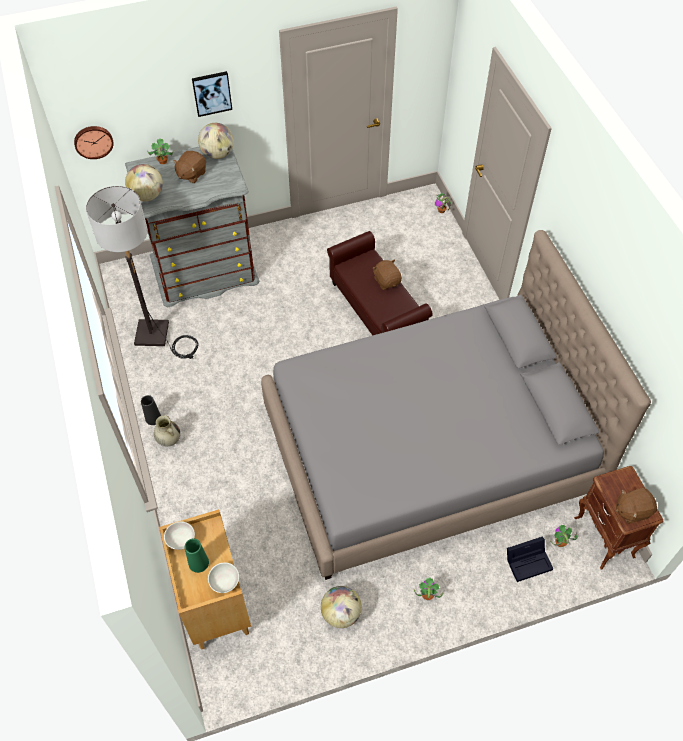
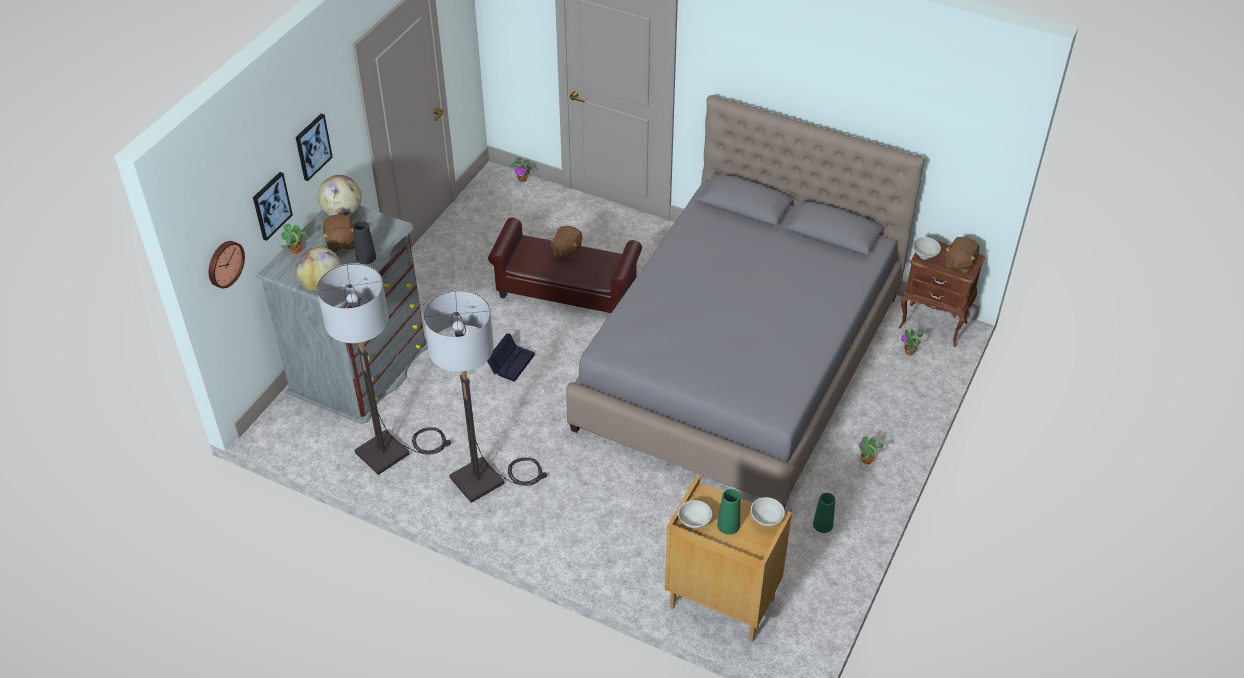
camera: 45 degrees left, 10 degrees down
(153, 418) = (477, 517): black vase -> black vase (366, 257)
(154, 119) = (271, 205): none -> picture
(168, 439) = (515, 521): beige vase -> none
(188, 400) = (491, 479): none -> floor lamp
(341, 613) = (823, 524): globe -> green vase
(387, 281) = (566, 251): brown plush toy -> brown plush toy turned 90 degrees counterclockwise
(529, 561) = (905, 380): black storage box -> black storage box (511, 362)
(611, 481) = (925, 255): none -> white bowl

